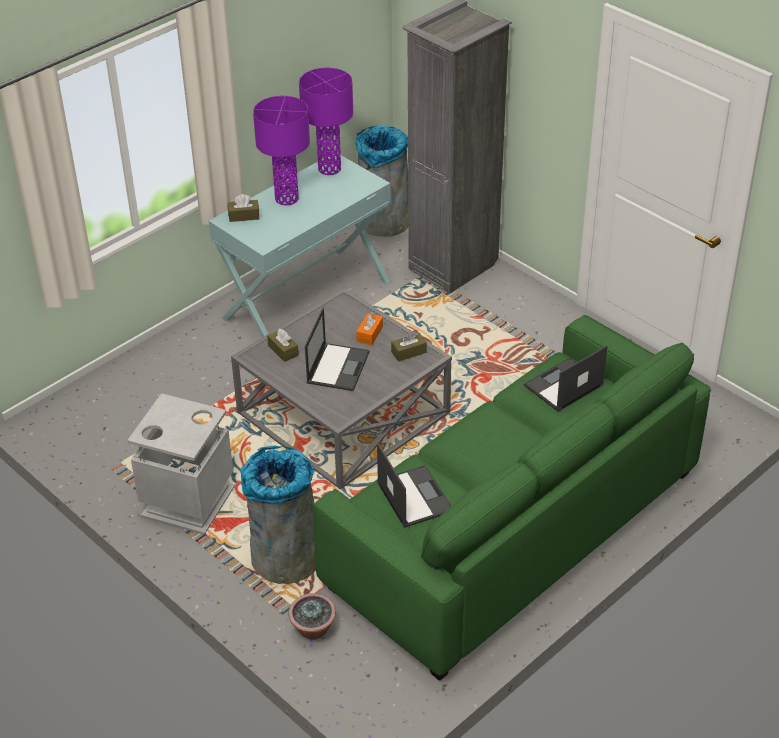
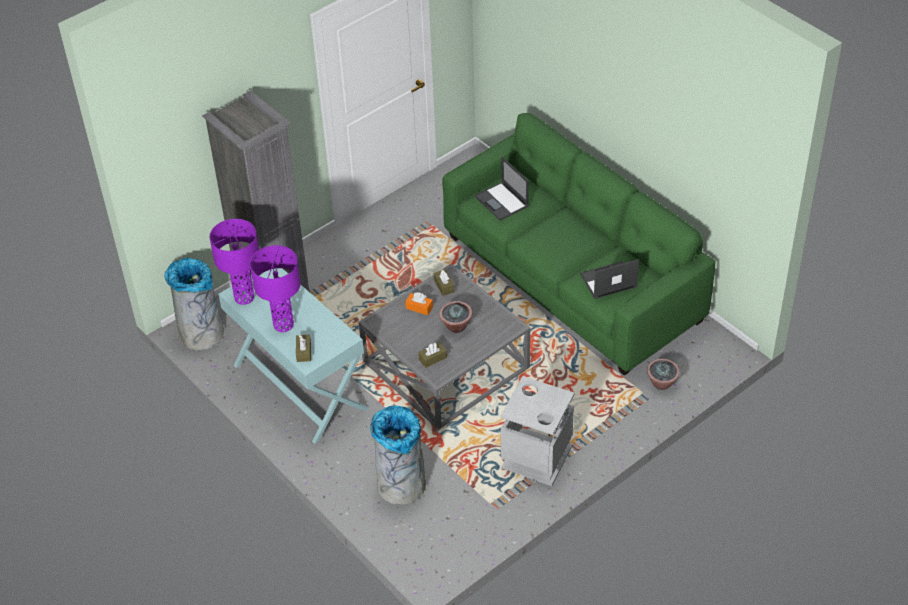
camera: 85 degrees left, 5 degrees up
(285, 559) = (597, 399): grey trash can -> grey trash can (401, 485)
(338, 367) = (456, 326): laptop -> potted plant

